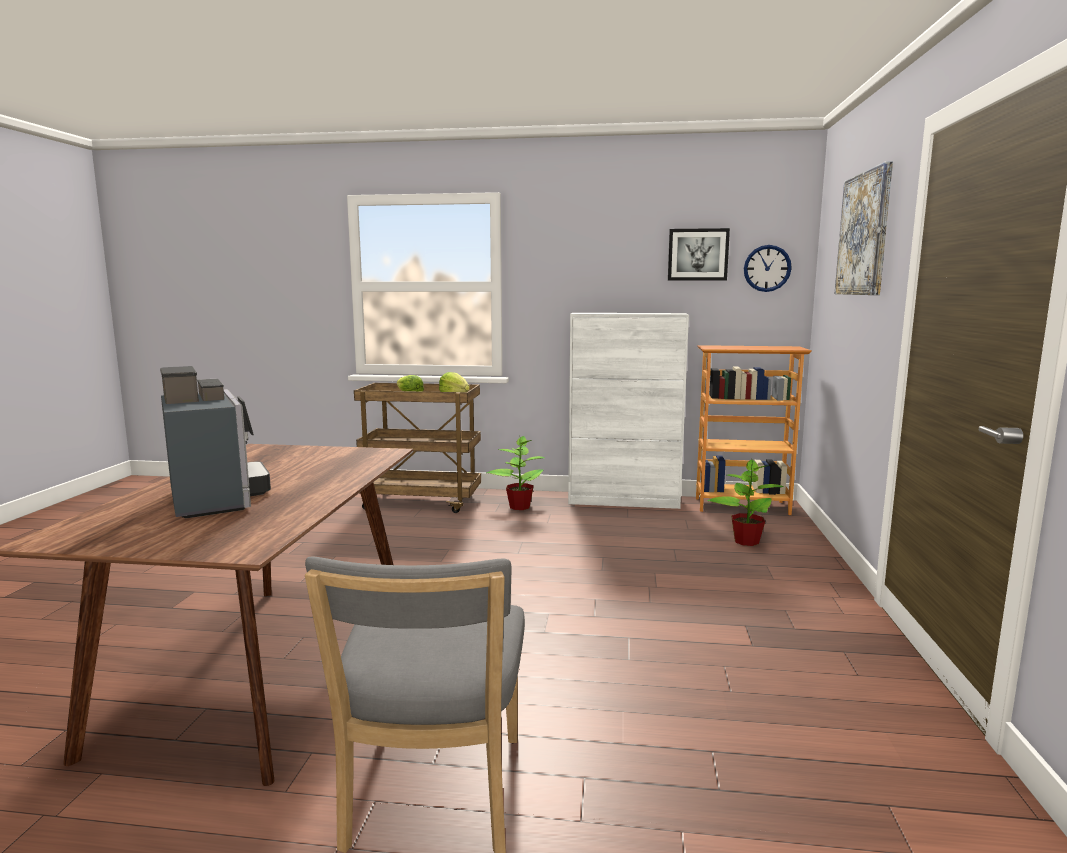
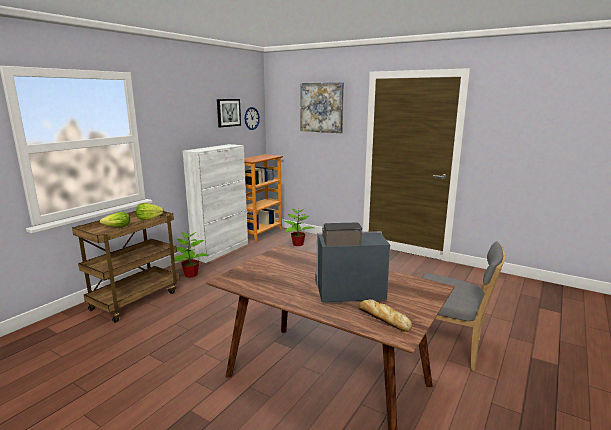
camera: 65 degrees left, 5 degrees up
(110, 525) = (382, 319): none -> bread

